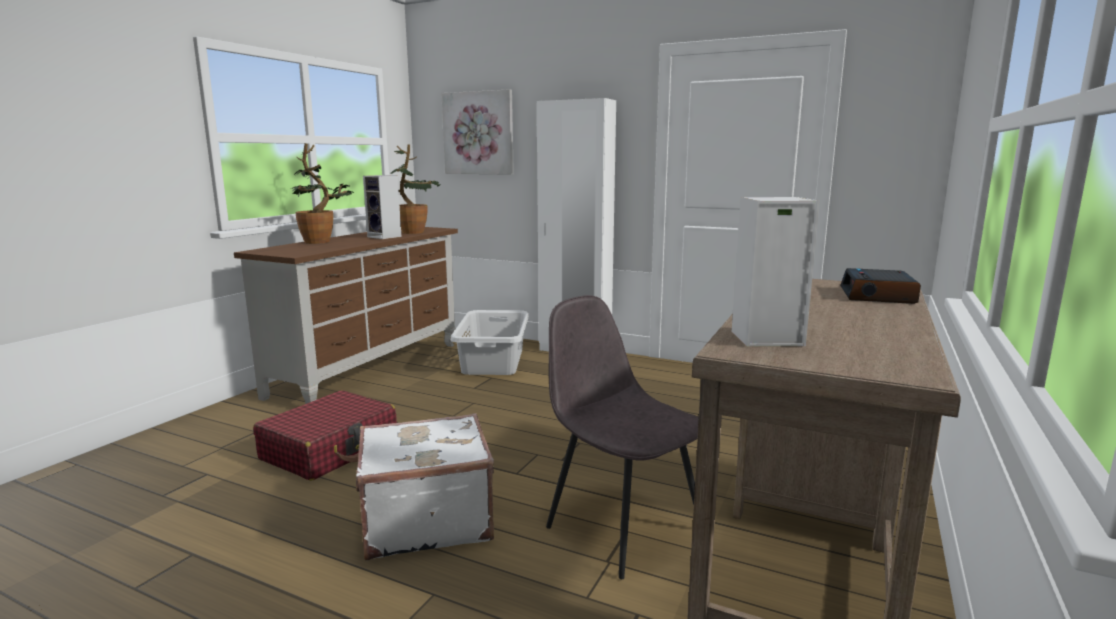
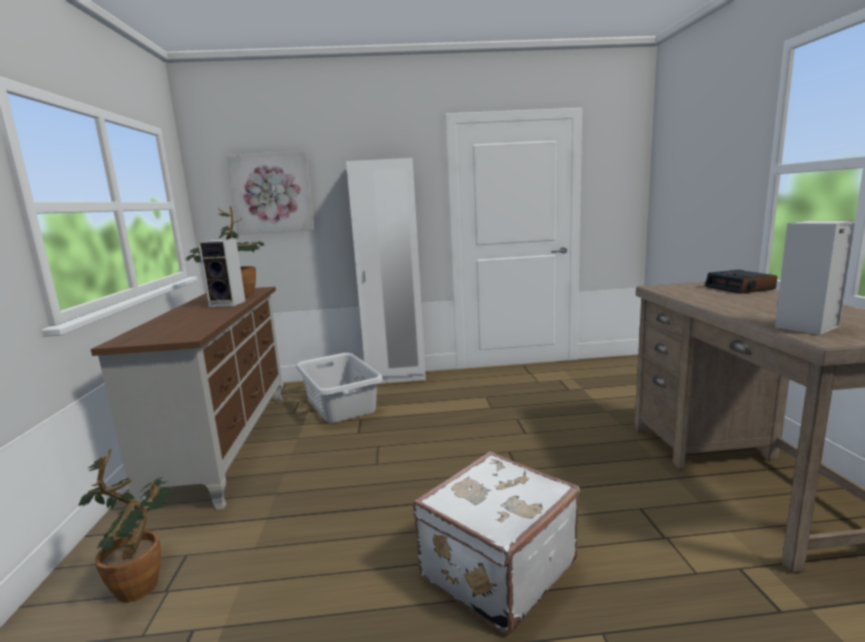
camera: 30 degrees left, 0 degrees up
(323, 241) = (171, 318): potted plant -> potted plant (145, 580)
(331, 449) = (305, 540): red suitcase -> none
(621, 526) = (632, 506): grey chair -> none

